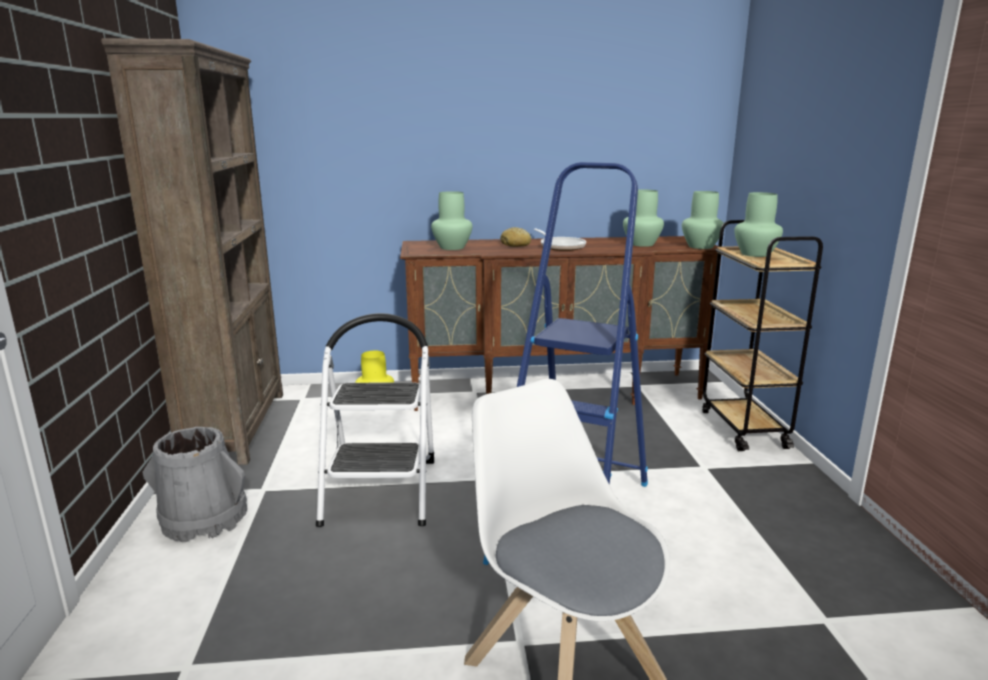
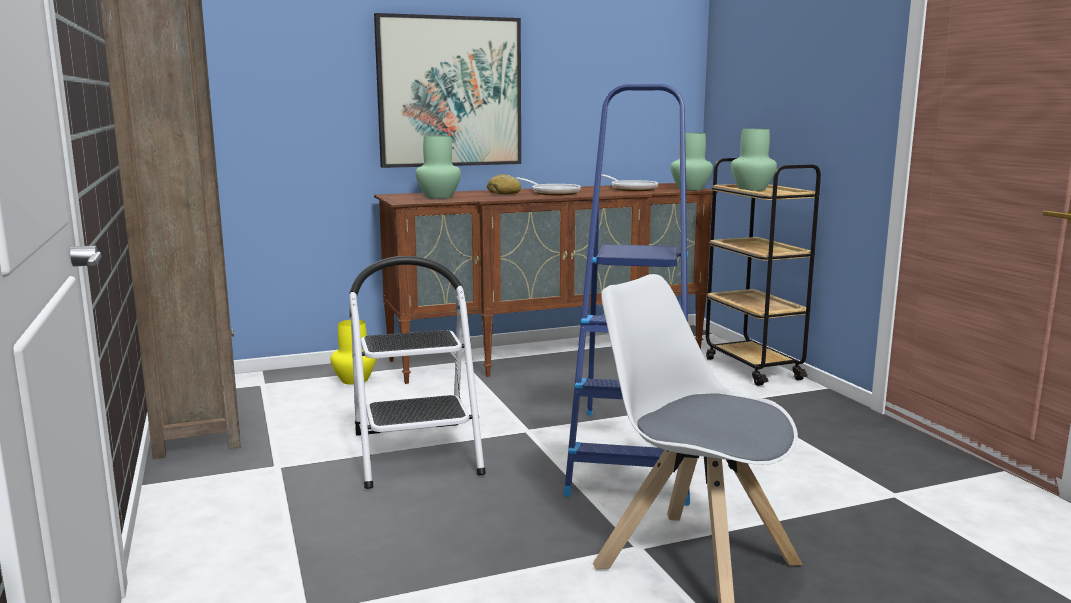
camera: 15 degrees left, 5 degrees down
(203, 518) = (224, 498): grey bucket -> none
(474, 149) = (449, 92): none -> picture
(641, 244) = (631, 189): green vase -> frying pan

